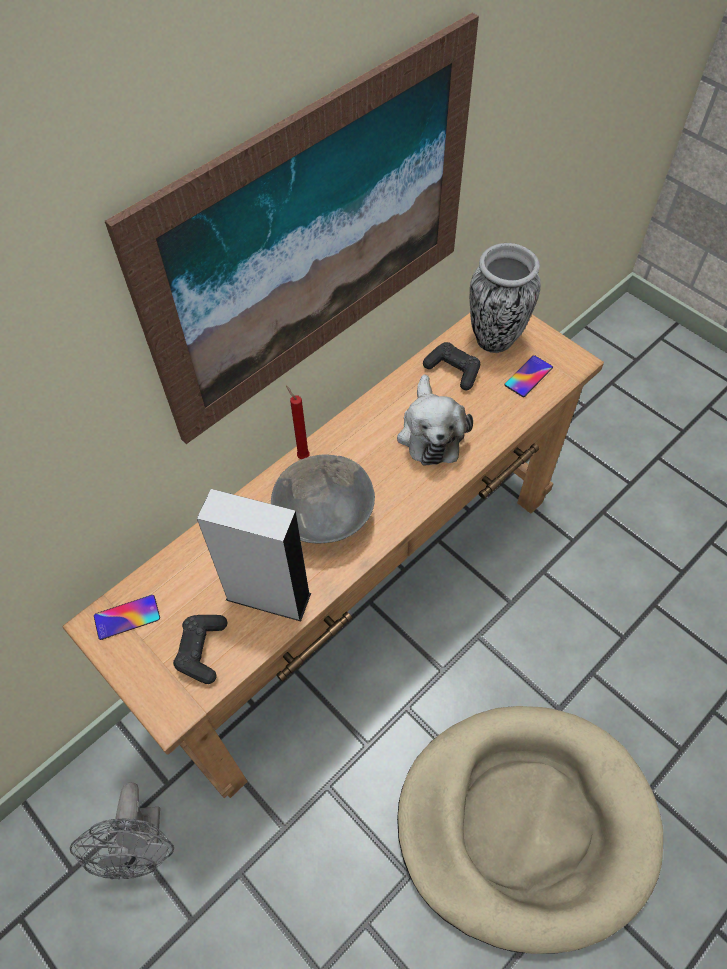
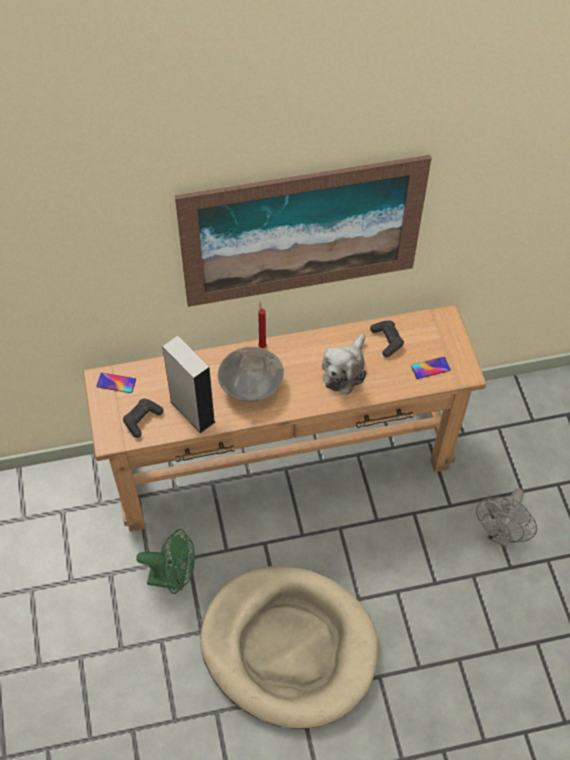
camera: 30 degrees right, 0 degrees up
(143, 847) = (68, 529): grey fan -> grey fan (501, 534)
(326, 826) = (173, 578): none -> green fan
(495, 338) = (429, 334): vase -> none

